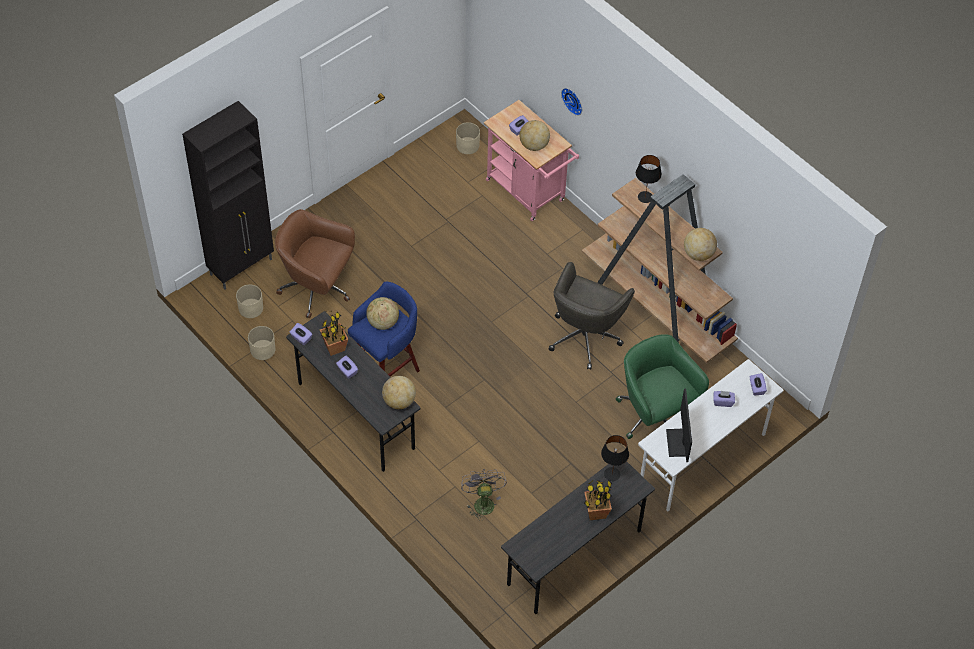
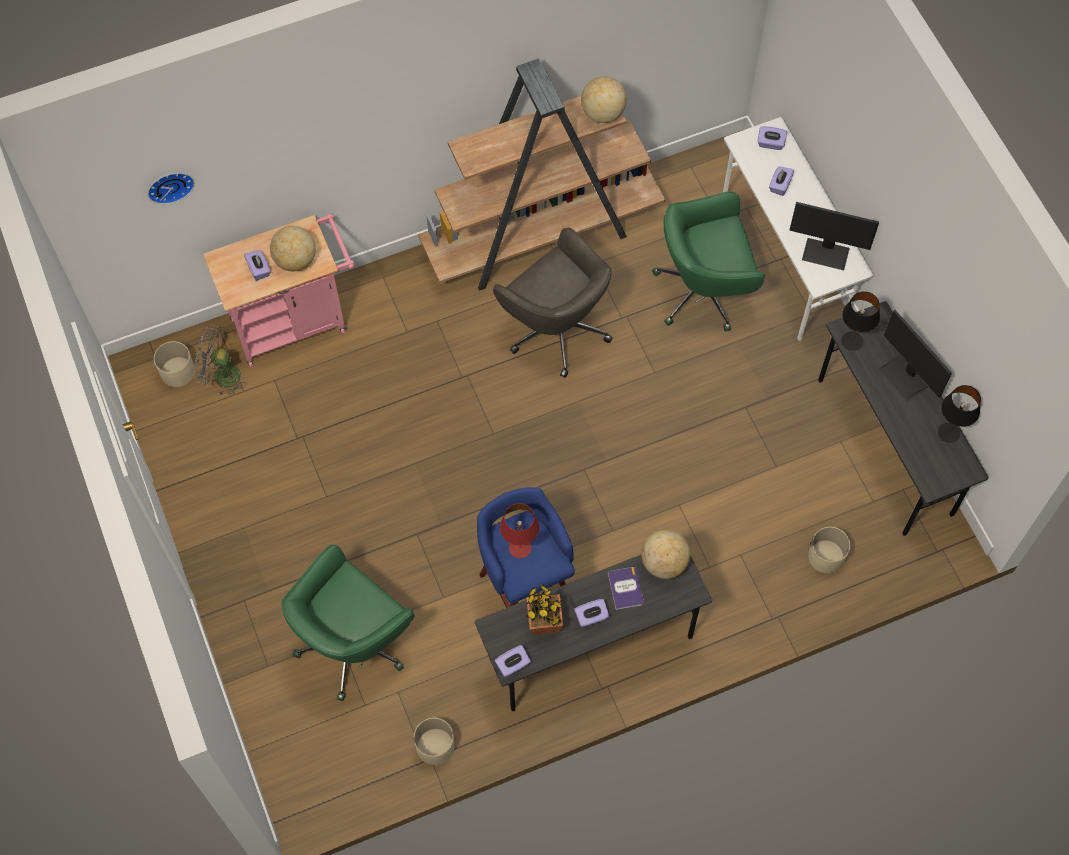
camera: 70 degrees left, 10 degrees up
(242, 266) = (273, 738): black cabinet -> none
(250, 308) = (354, 745): beige planter -> beige planter (825, 556)
(317, 289) = (354, 642): brown office chair -> green office chair
(373, 384) = (625, 588): none -> book
(382, 322) = (520, 548): globe -> red table lamp
(482, 502) = (773, 528): grey fan -> grey fan (220, 376)
(573, 100) = (295, 164): wall clock -> wall clock (169, 185)
(596, 512) = (904, 377): potted plant -> monitor
(645, 197) = (486, 141): black table lamp -> black table lamp (949, 432)

